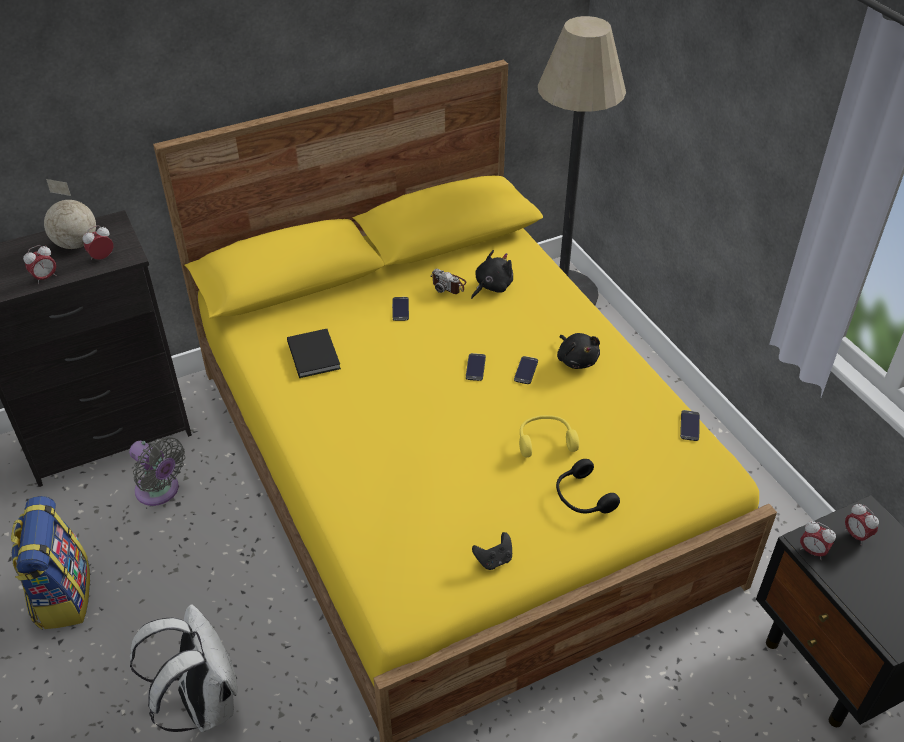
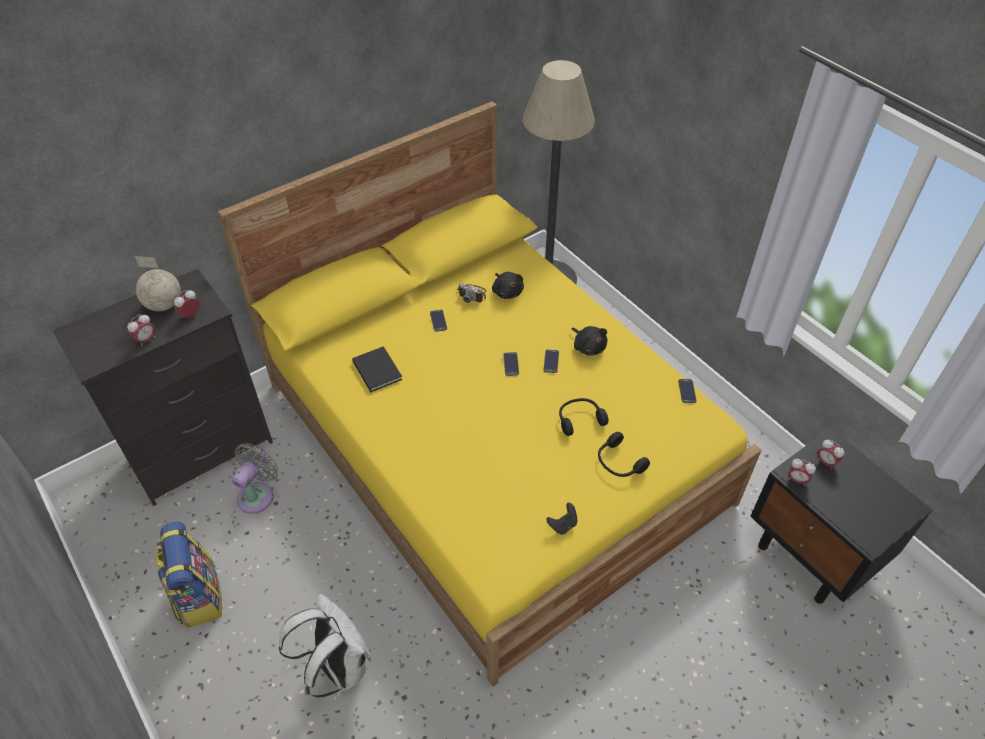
camera: 10 degrees left, 5 degrees up
(160, 491) = (258, 494): grey fan -> grey fan turned 90 degrees counterclockwise
(491, 286) = (507, 292): black plush toy -> black plush toy turned 120 degrees clockwise
(545, 441) = (579, 419): yellow headphones -> black headphones

